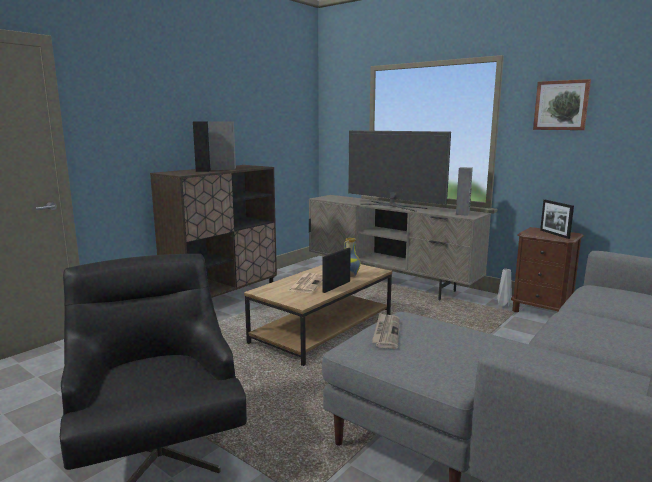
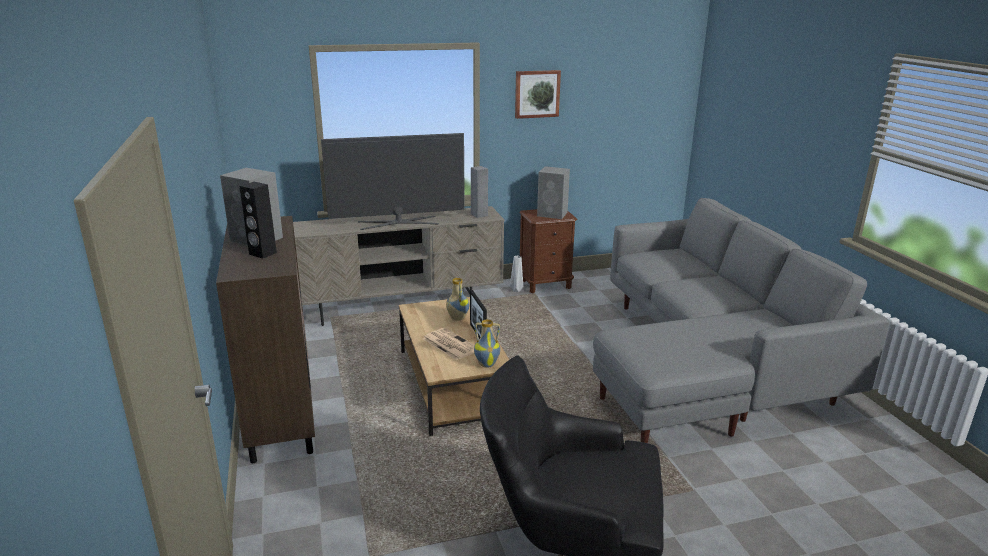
camera: 55 degrees left, 10 degrees up
(295, 300) = (487, 364): none -> vase
(386, 332) = (645, 351): newspaper -> none
(554, 234) = (553, 214): picture frame -> grey speaker

